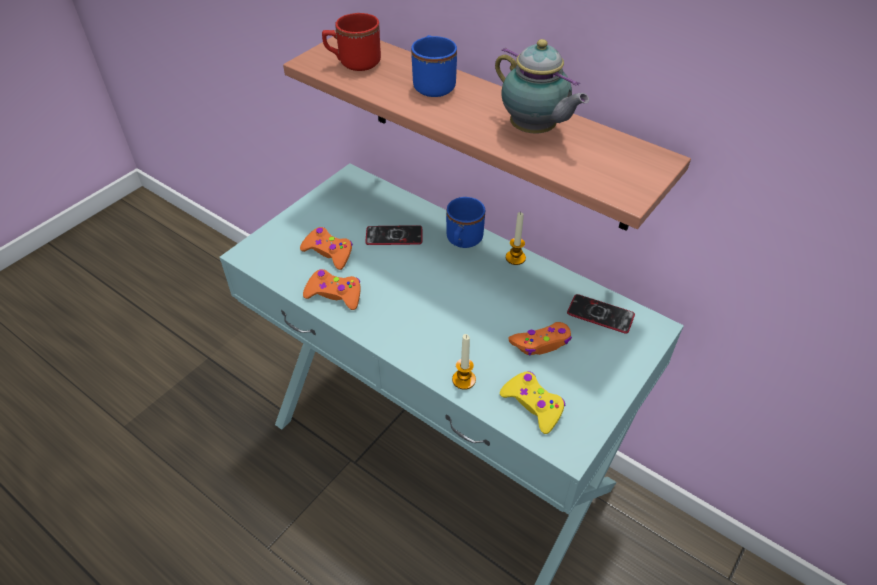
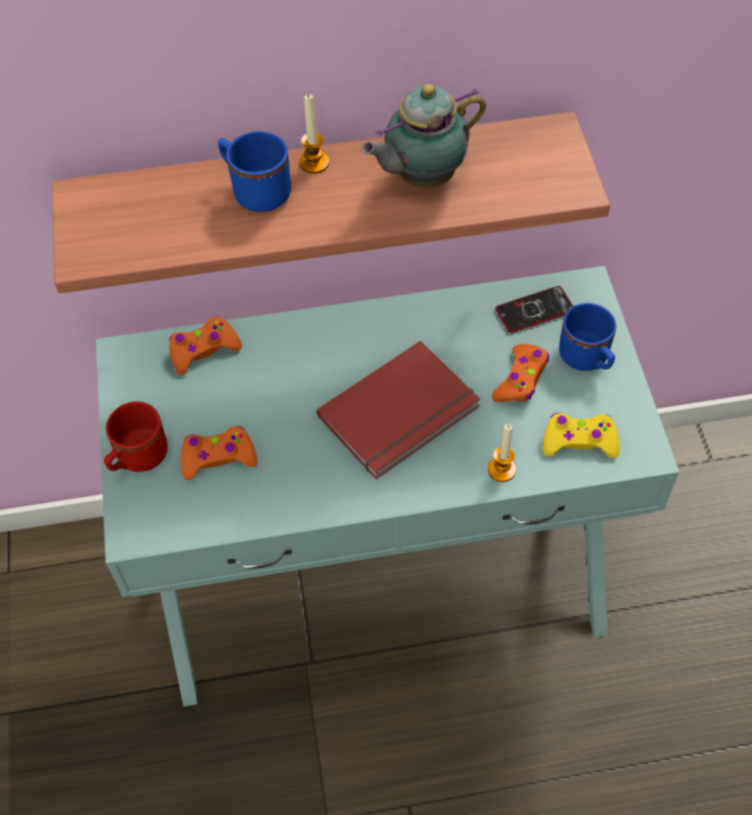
camera: 45 degrees left, 10 degrees up
(334, 294) = (285, 494): orange game controller -> orange game controller (203, 350)
(353, 63) = (134, 224): red mug -> red mug (137, 458)
(394, 236) = (260, 385): phone -> none
(447, 306) = (402, 414): none -> red book
(462, 241) = (333, 335): blue mug -> blue mug (587, 359)
(515, 258) = (401, 313): candle -> candle (314, 162)
(534, 131) = (422, 178): teapot -> teapot turned 150 degrees clockwise

